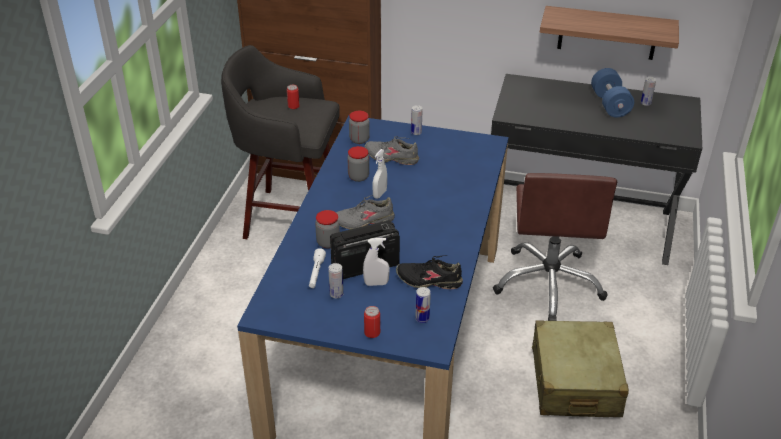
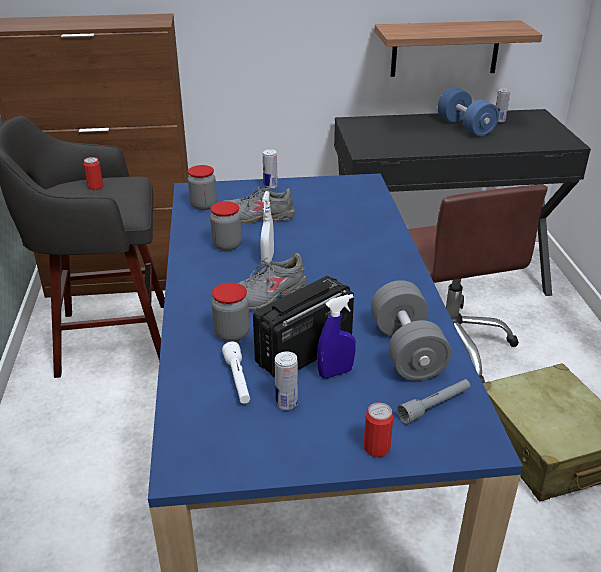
camera: 20 degrees left, 5 degrees down
(376, 283) = (335, 373): white spray bottle -> blue spray bottle
(422, 318) = (434, 406): can -> grey flashlight
(429, 280) = (406, 350): black shoe -> grey dumbbell

